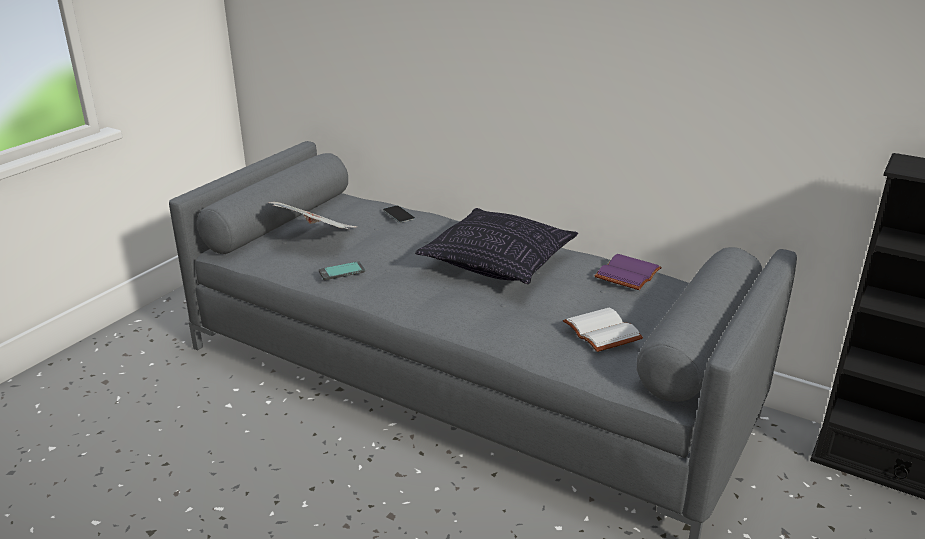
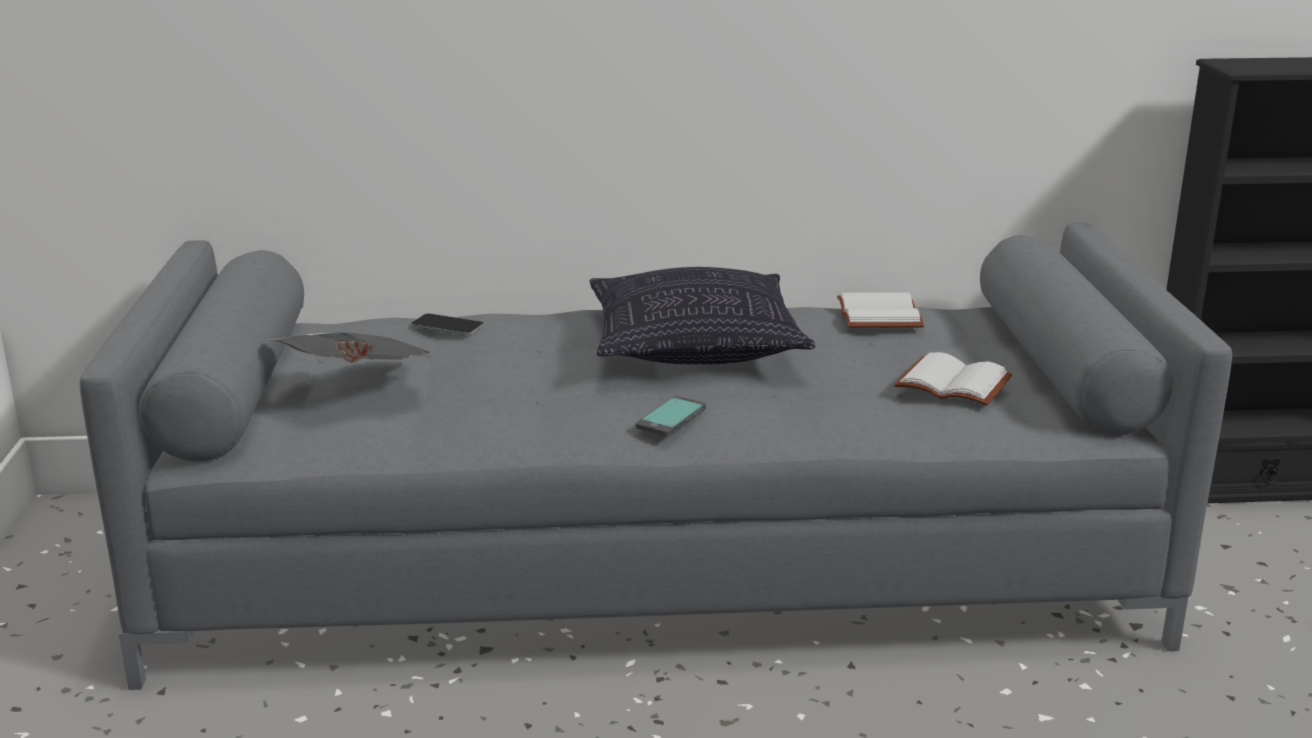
camera: 35 degrees left, 5 degrees down
(342, 272) = (487, 420): phone -> phone (671, 418)
(629, 275) = (882, 315): purple book -> white book

